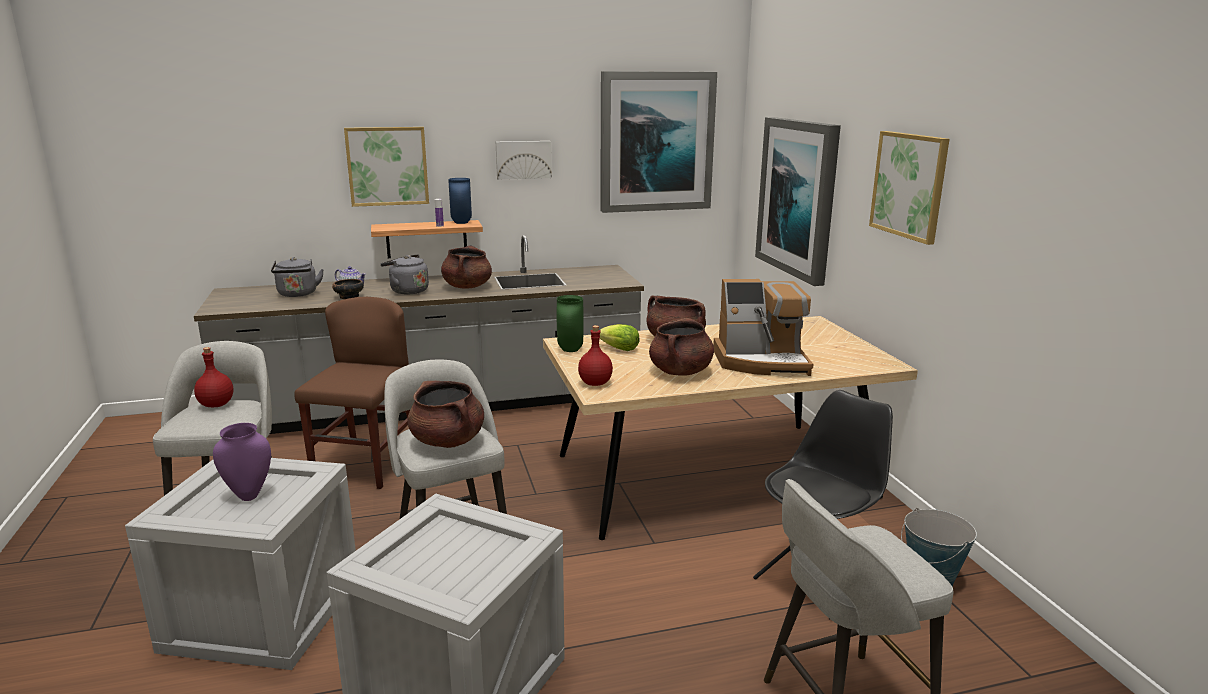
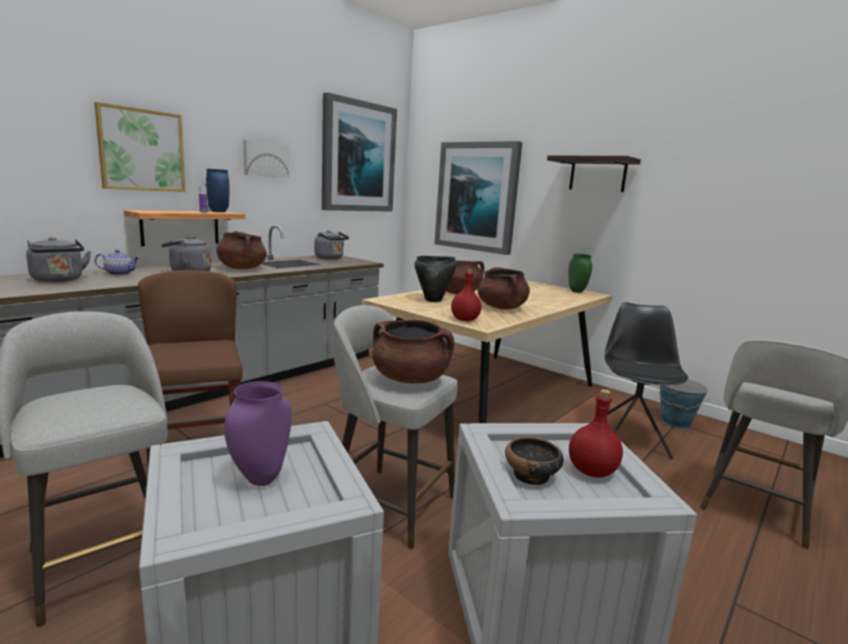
camera: 35 degrees left, 5 degrees down
(216, 405) = (76, 395): red bottle -> red bottle (592, 472)
(349, 297) = (130, 279): bowl -> bowl (531, 476)
(571, 350) = (400, 304): green vase -> green vase (577, 291)
(594, 273) = (330, 258): none -> grey kettle
(620, 349) = (433, 300): lettuce -> black cooking pot
(761, 361) = (532, 298): coffee machine -> none
(909, 185) = (597, 175): picture -> shelf

